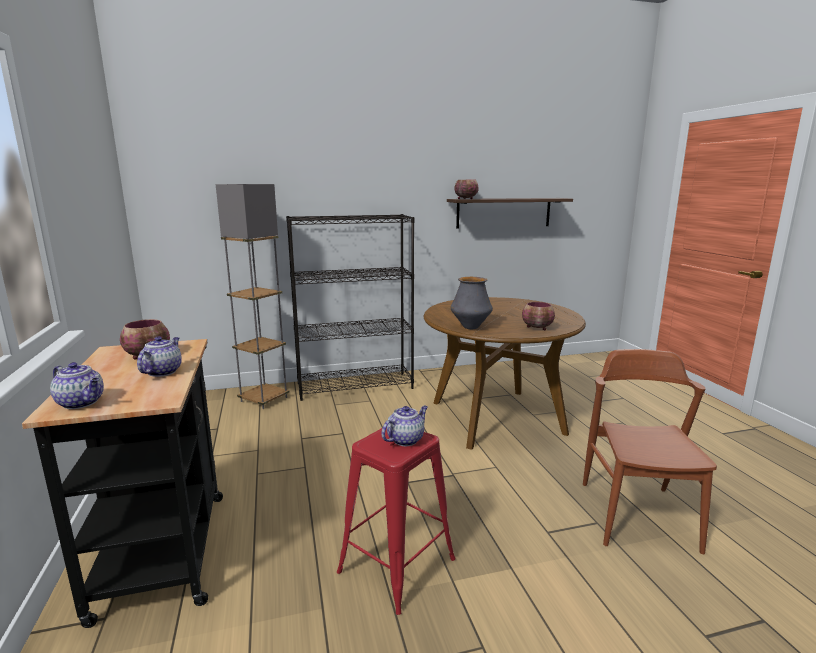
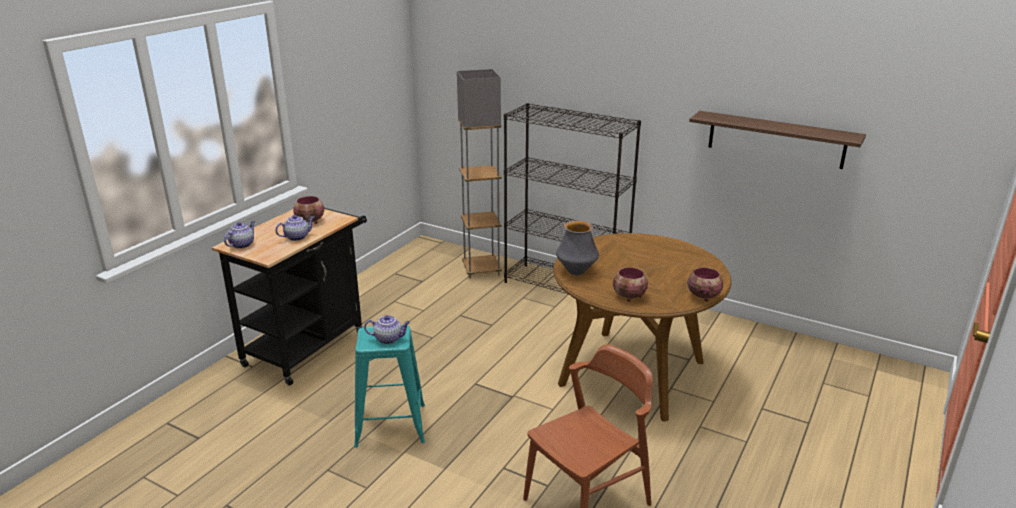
camera: 45 degrees right, 10 degrees up
(82, 403) = (242, 244): teapot -> teapot turned 135 degrees counterclockwise
(397, 565) = (390, 425): red stool -> turquoise stool
(465, 198) = (714, 116): bowl -> bowl (703, 296)

